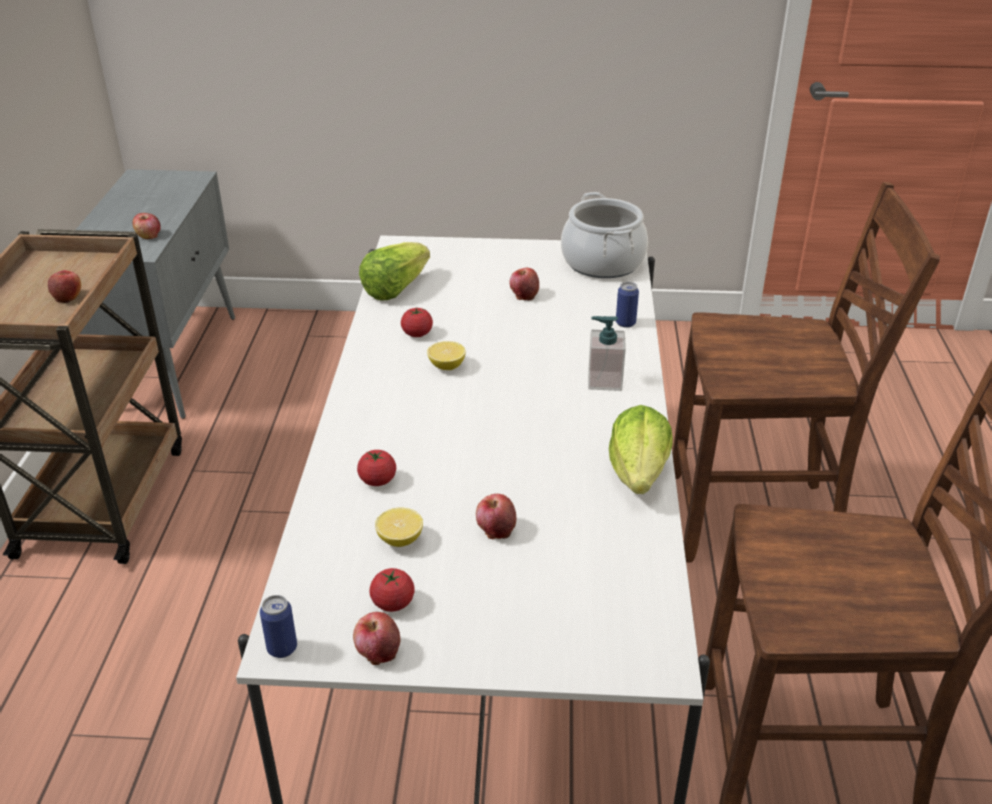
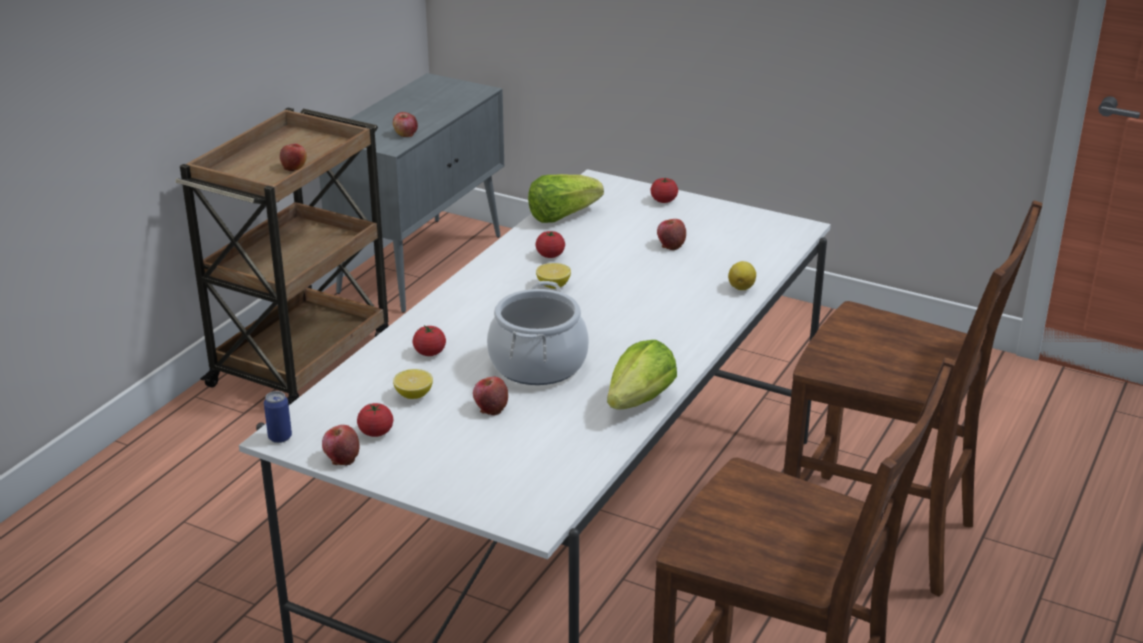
camera: 25 degrees right, 5 degrees down
(480, 251) = (664, 200): none -> tomato
(602, 262) = (770, 233): cooking pot -> cooking pot (537, 364)
(604, 381) = (678, 327): soap dispenser -> none
(625, 323) = (742, 287): can -> lemon

